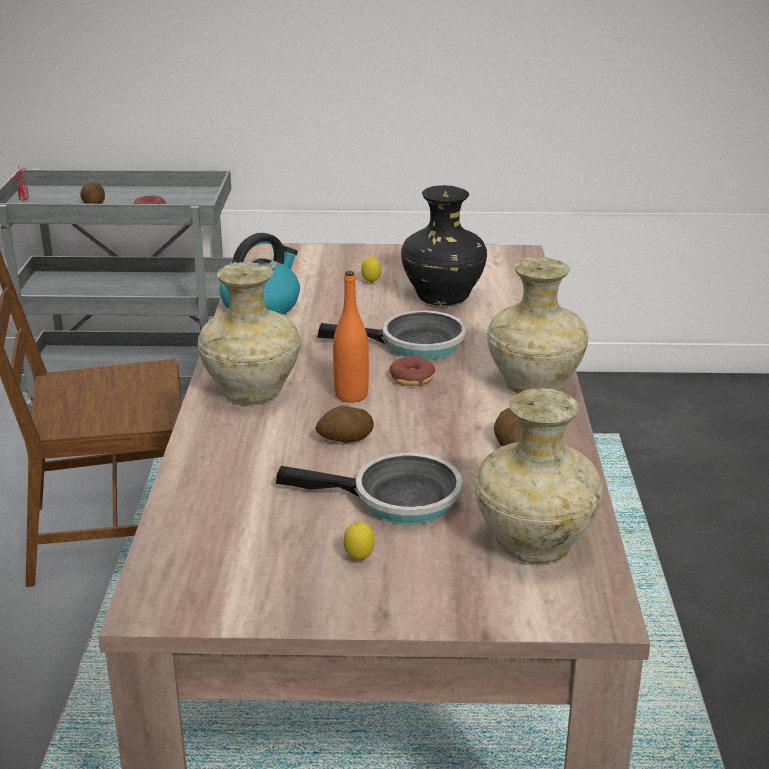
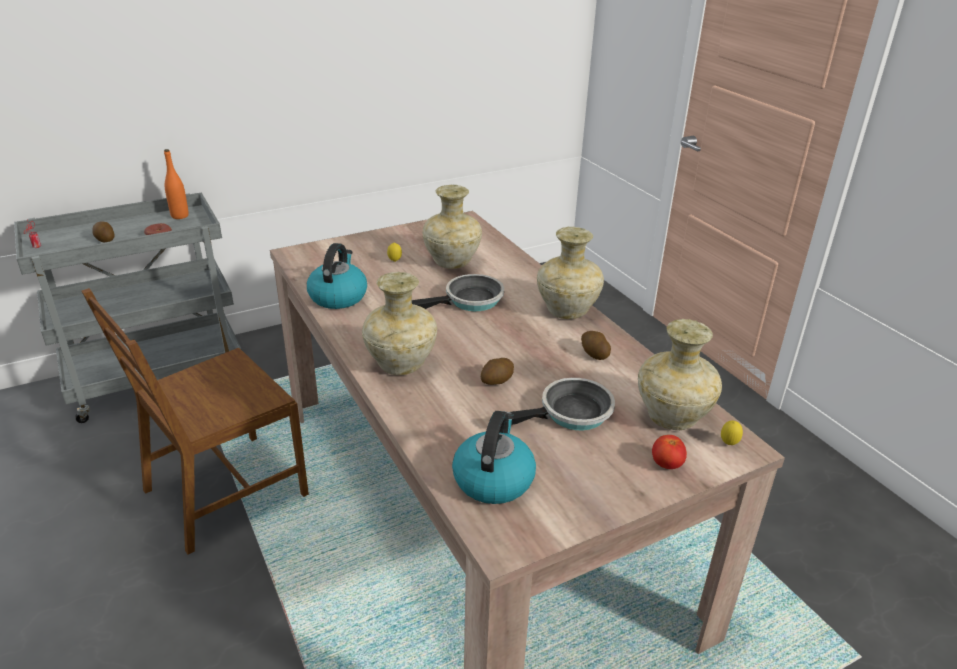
camera: 30 degrees left, 5 degrees up
(220, 538) = (493, 479): none -> kettle
(351, 395) = (467, 348): orange bottle -> orange bottle (180, 216)
(359, 559) = (590, 462): lemon -> lemon (728, 444)
(412, 378) = (492, 325): donut -> none
(441, 298) = (451, 262): black vase -> beige vase
(458, 594) = (666, 464): none -> tomato

